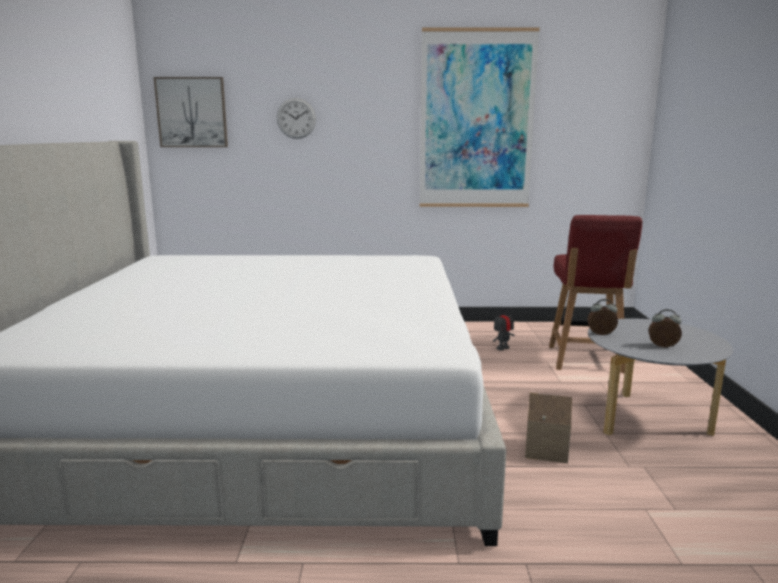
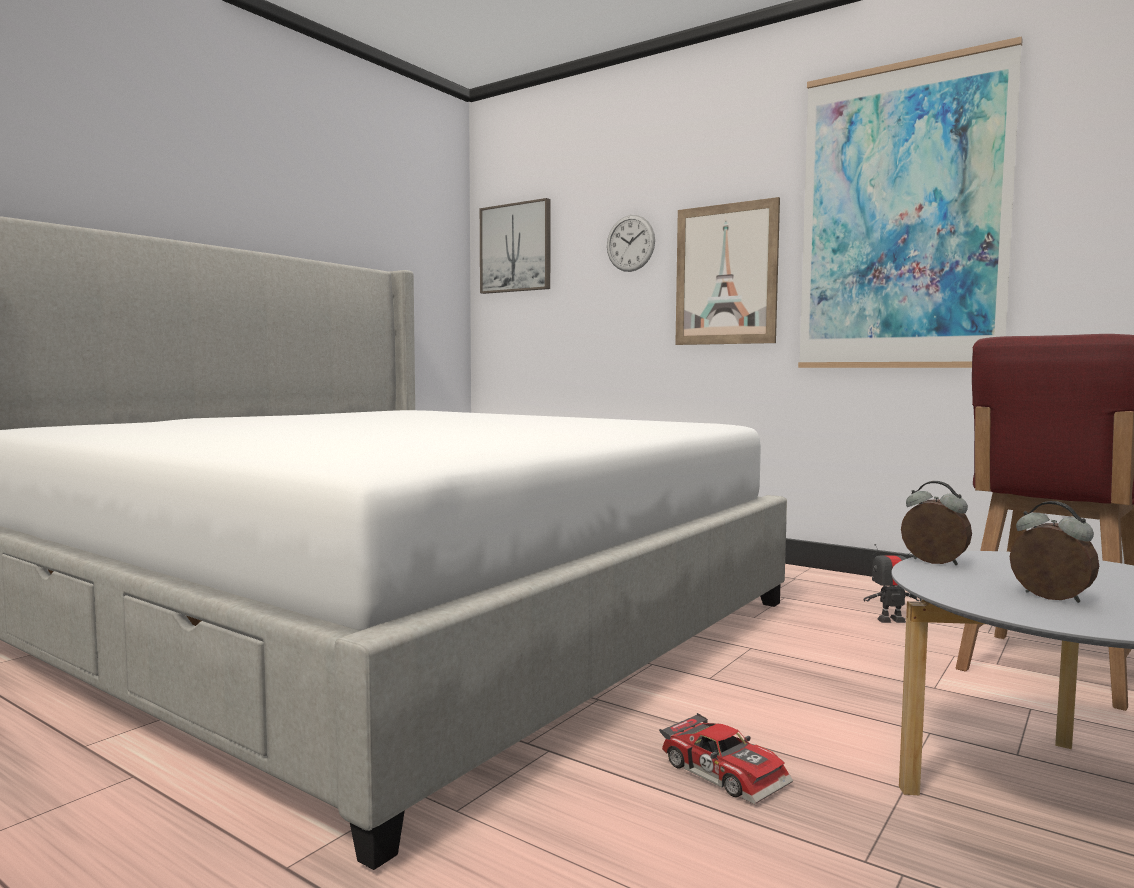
camera: 35 degrees right, 10 degrees down
(369, 146) = (726, 274): none -> picture
(545, 449) = (726, 771): toy house -> toy car

